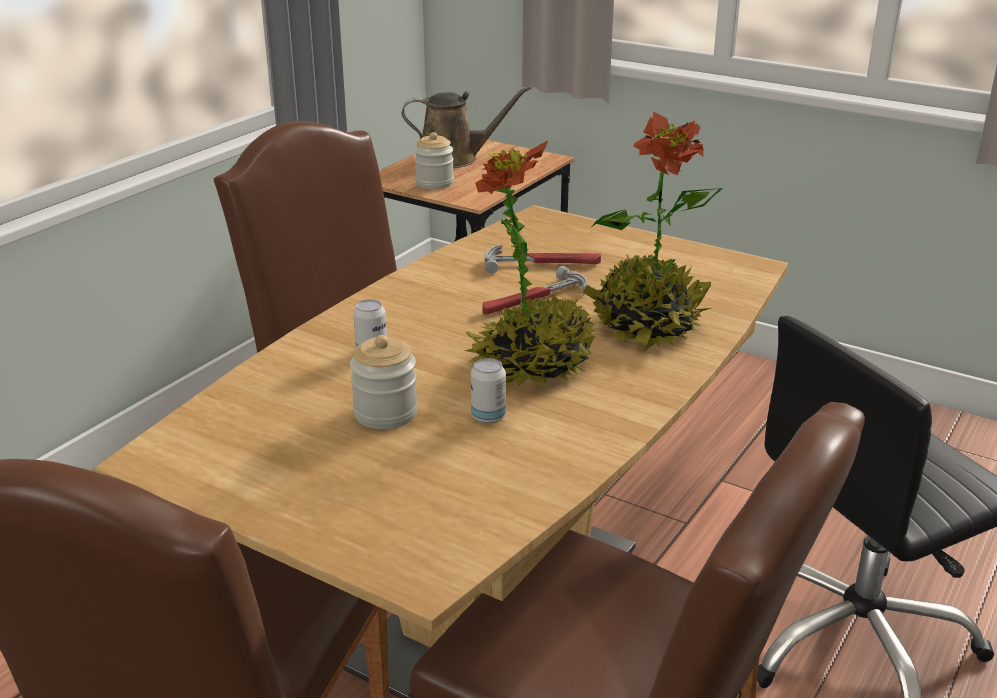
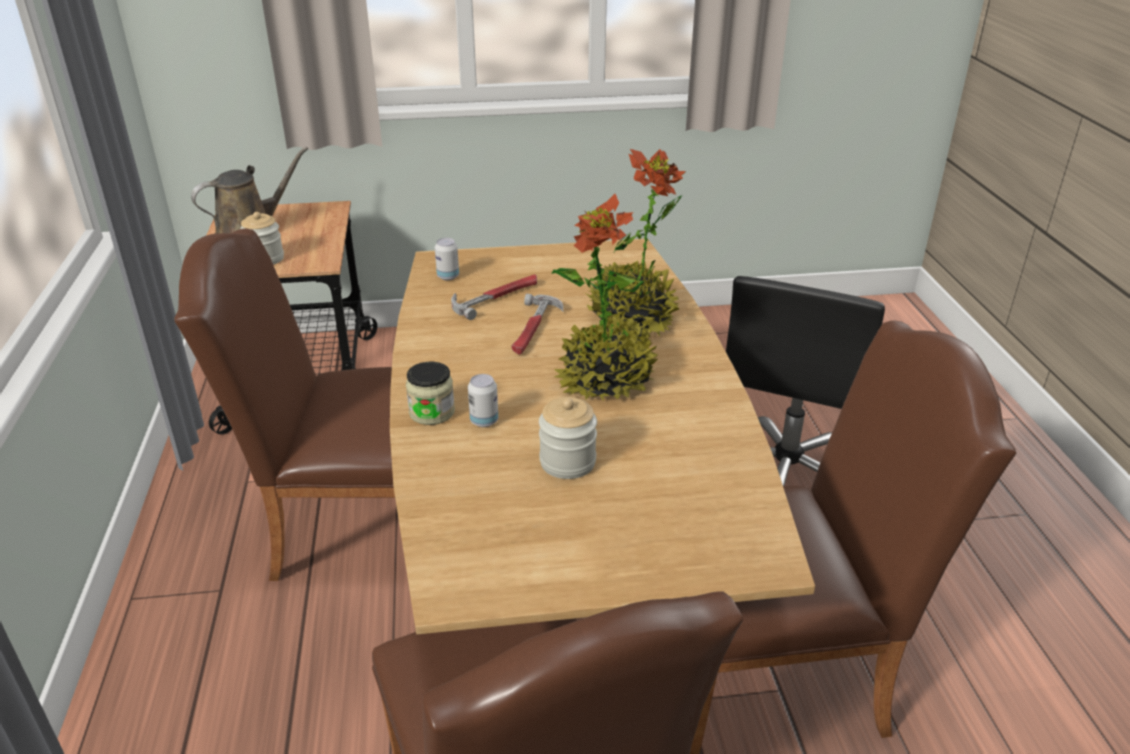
camera: 40 degrees left, 5 degrees up
(343, 330) = (432, 412): none -> jar
(488, 417) = (637, 430): can -> can (448, 276)

